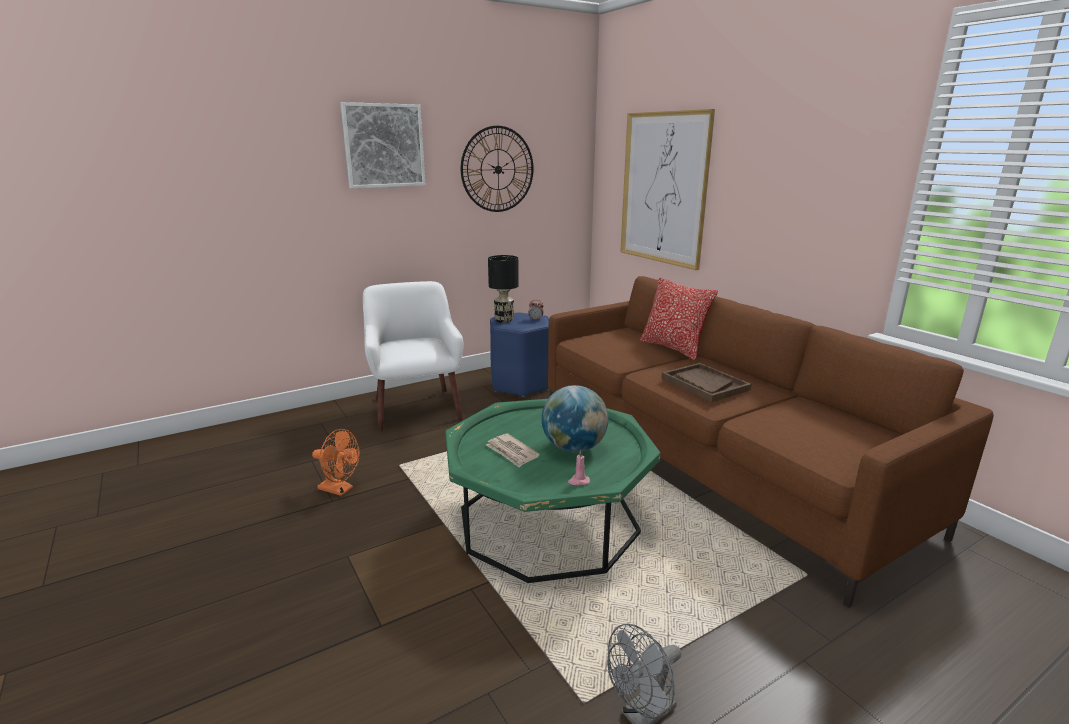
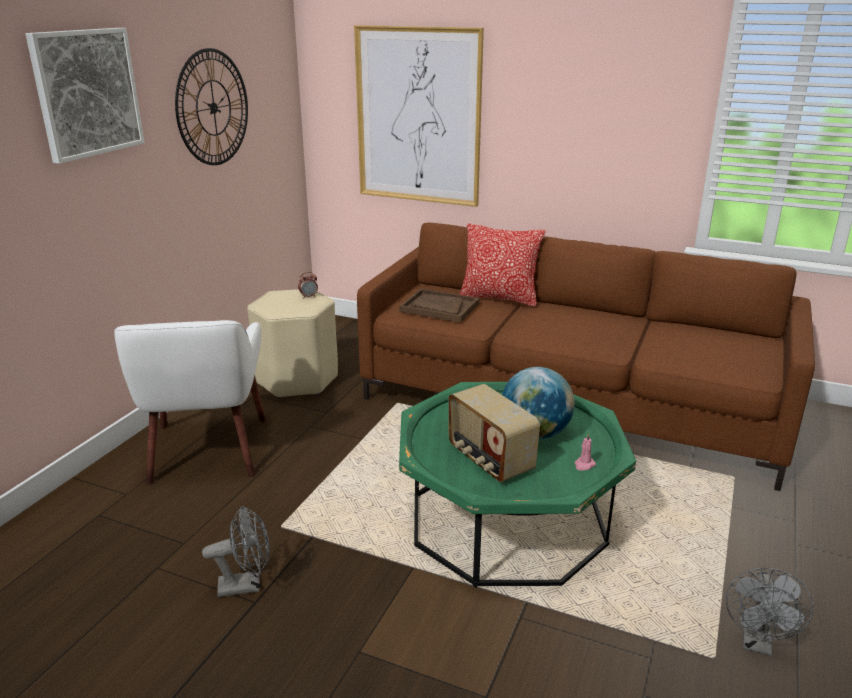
camera: 35 degrees left, 5 degrees up
(340, 489) = (246, 585): orange fan -> grey fan
(416, 408) = (207, 450): white armchair -> white armchair turned 135 degrees counterclockwise
(504, 320) = (273, 306): black table lamp -> none
(512, 452) = (489, 460): newspaper -> radio
(520, 384) = (297, 380): blue stool -> beige stool
(704, 384) = (579, 330): brown tray -> brown tray (439, 308)

